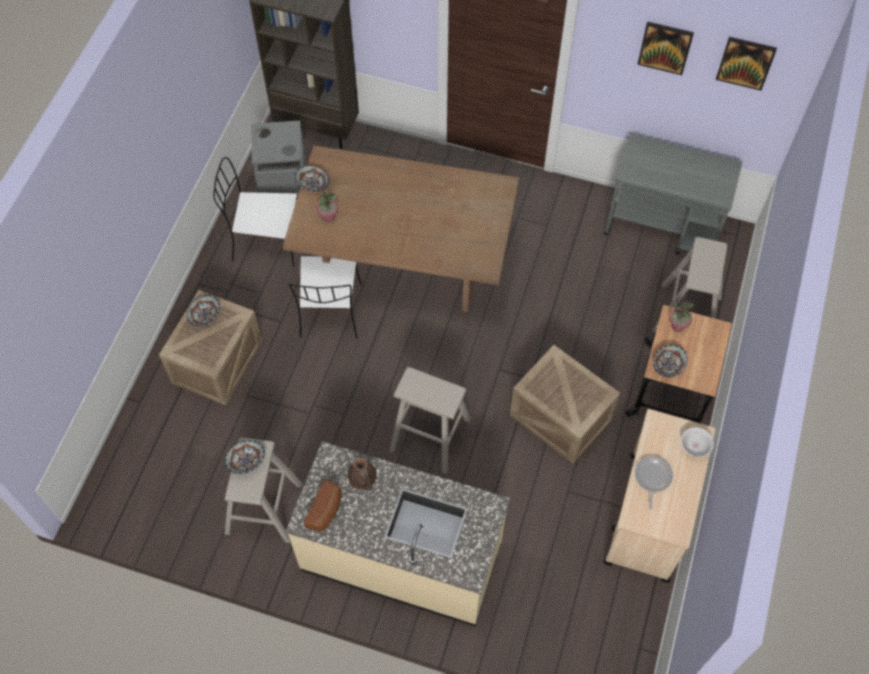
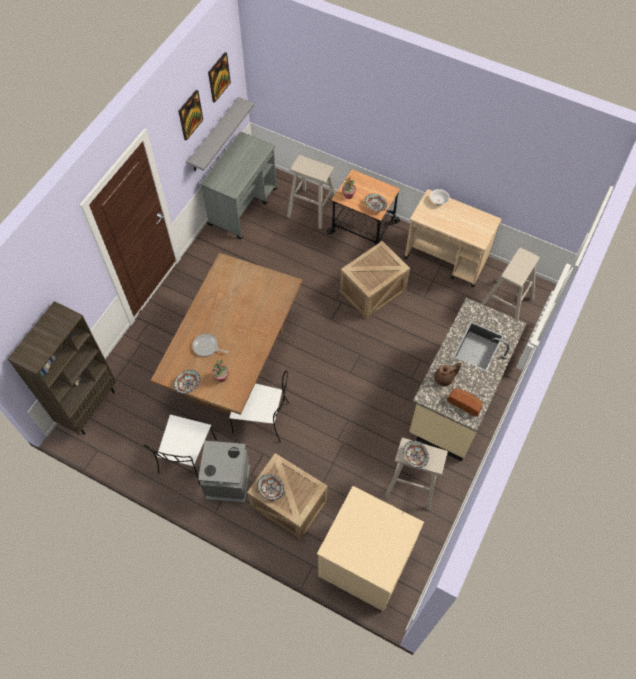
camera: 80 degrees left, 0 degrees up
(147, 462) = (364, 562): none -> beige washing machine
(284, 186) = (138, 438): grey trash can -> grey trash can (227, 482)
(429, 435) = (373, 368): beige stool -> beige stool (506, 303)
(652, 478) = (456, 226): frying pan -> frying pan (207, 347)
(695, 117) = (214, 136): none -> grey shelf

